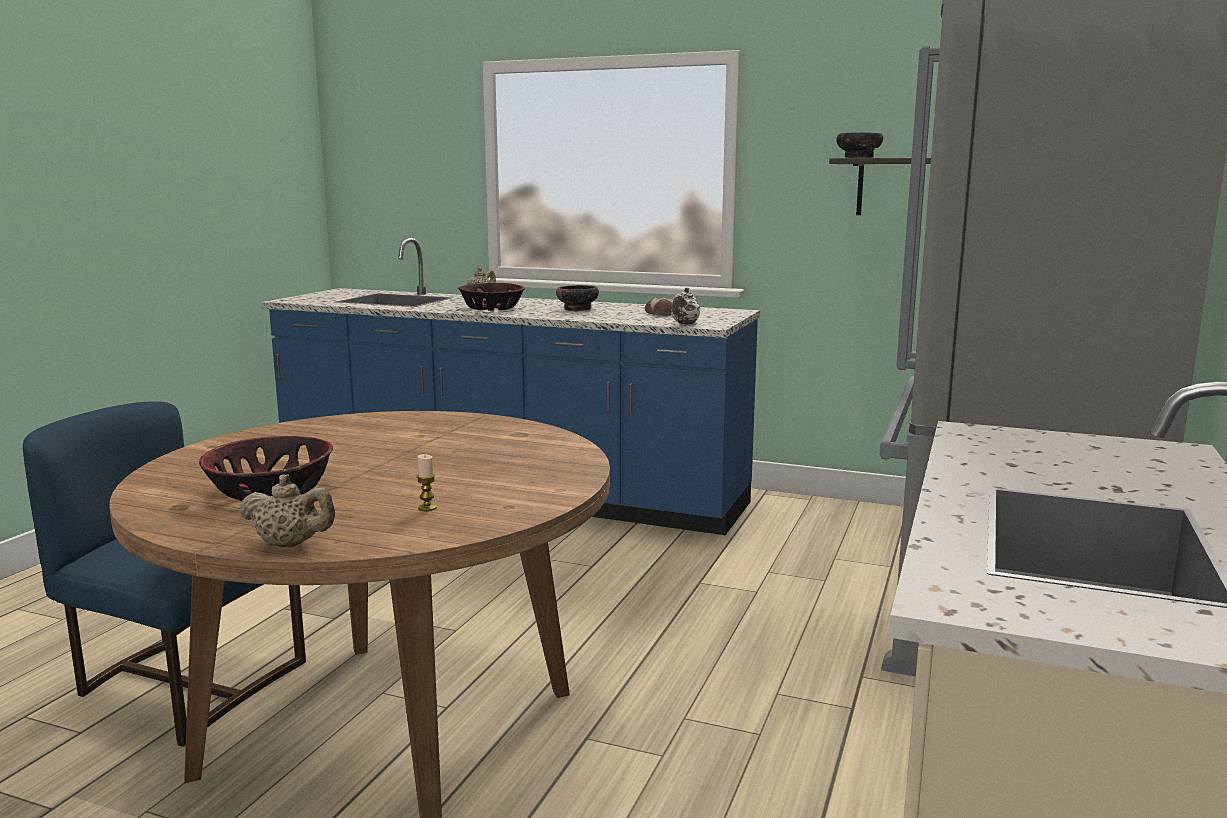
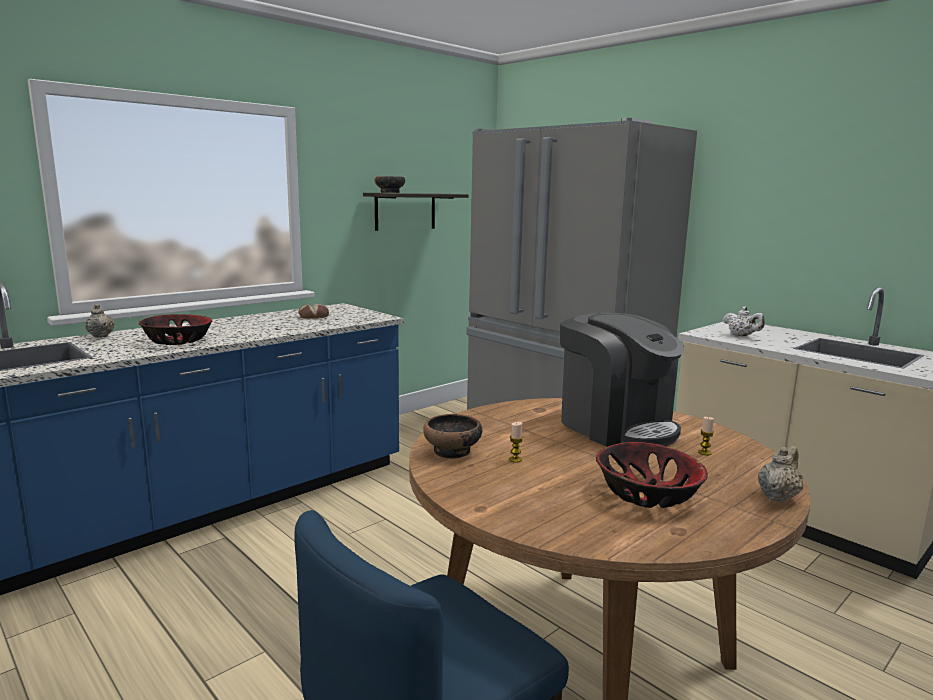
camera: 65 degrees left, 0 degrees up
(340, 443) = (515, 459): none -> candle
(493, 466) = (616, 426): none -> coffee machine
(577, 309) = (244, 326): bowl -> bowl (452, 451)
(685, 324) = (367, 319): white teapot -> white teapot (741, 336)

